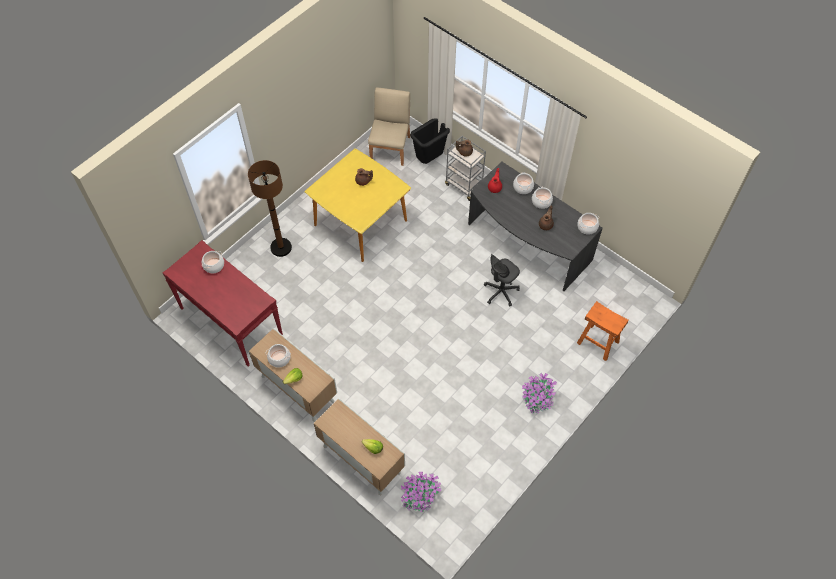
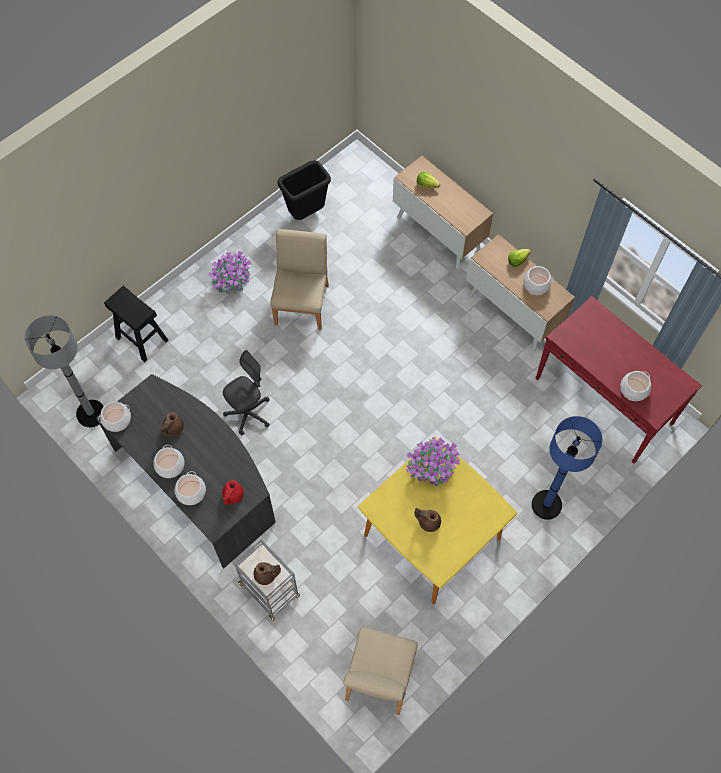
camera: 175 degrees left, 5 degrees up
(281, 247) = (546, 505): brown floor lamp -> blue floor lamp
(420, 496) = (377, 194): potted plant -> potted plant (432, 467)
(429, 159) = (318, 647): black trash can -> black trash can (307, 213)
(474, 382) = (302, 304): none -> beige chair
(597, 342) = (142, 338): orange stool -> black stool
(617, 283) = (91, 414): none -> grey floor lamp

